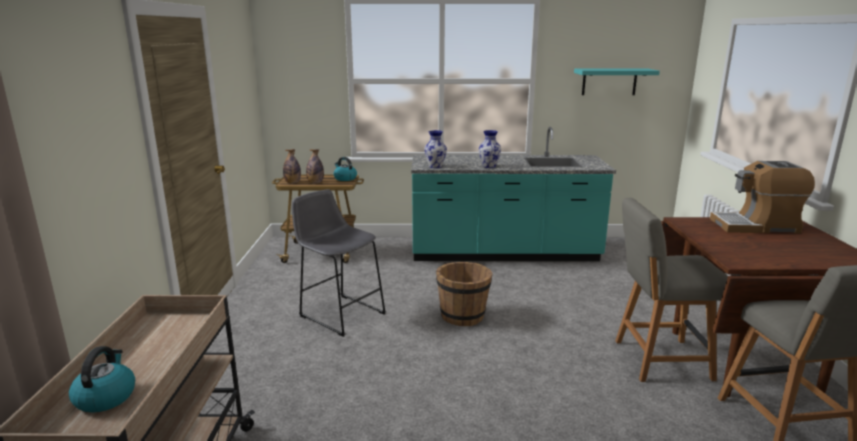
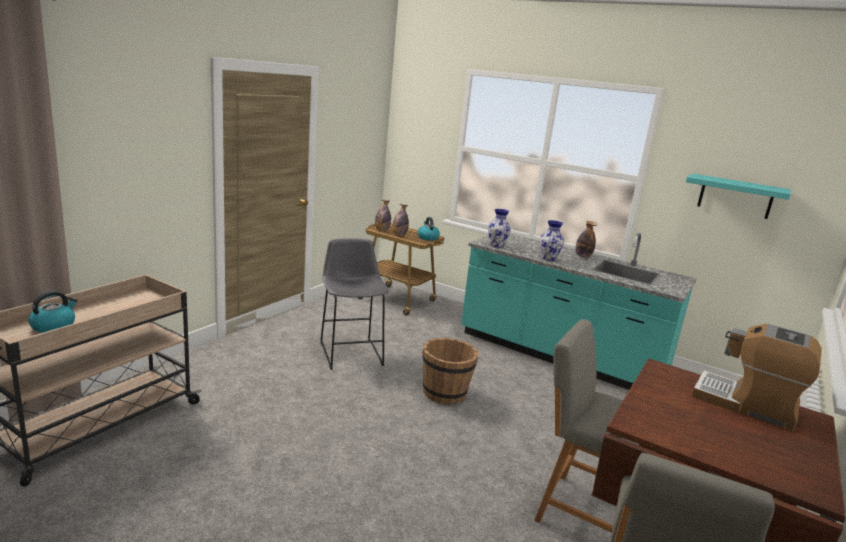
camera: 30 degrees right, 0 degrees up
(506, 158) = (583, 256): none -> bottle

